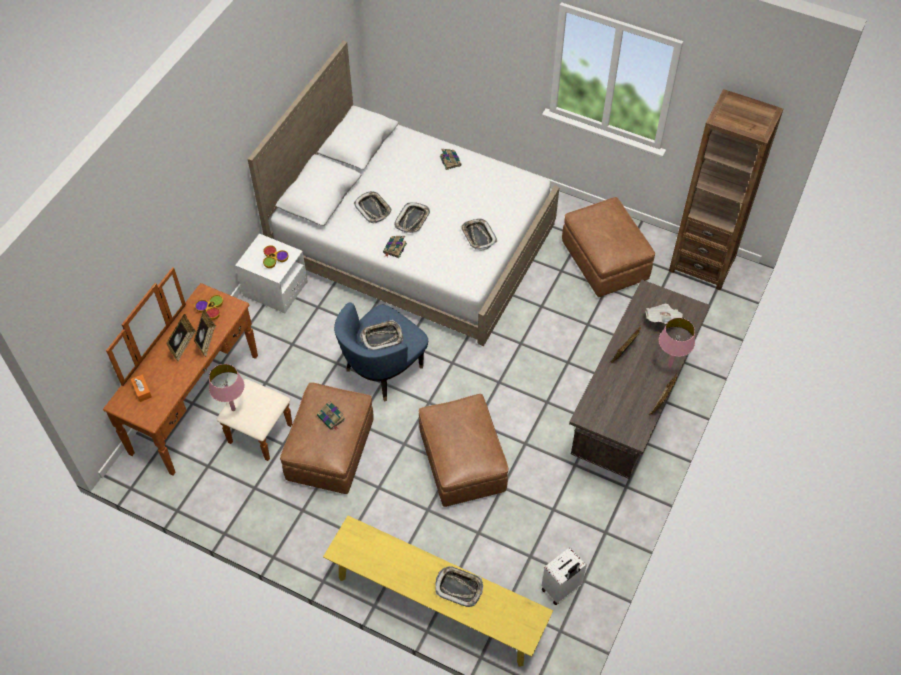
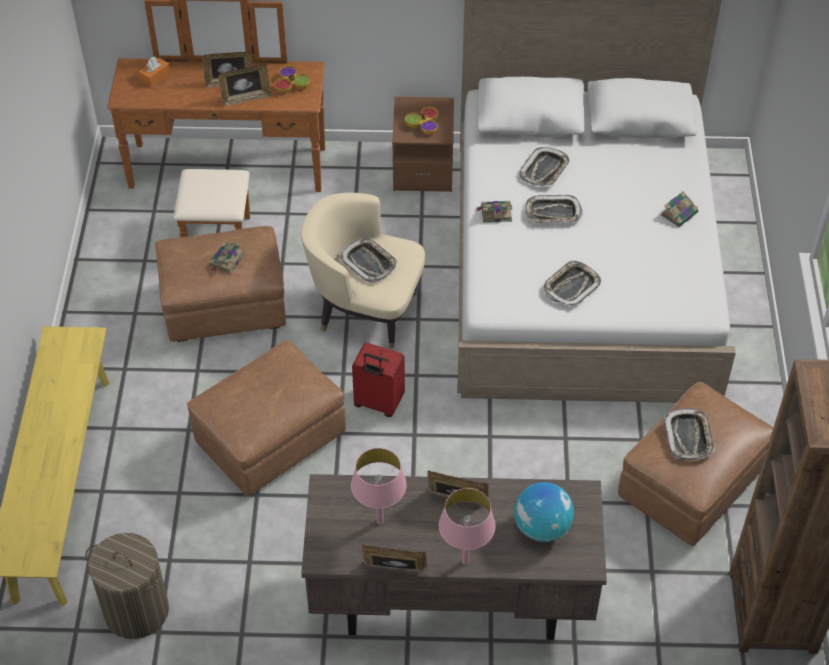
camera: 65 degrees right, 5 degrees down
(233, 409) = (198, 175): pink table lamp -> pink table lamp (380, 521)
(275, 289) = (423, 169): white nightstand -> brown nightstand
(383, 370) = (365, 311): blue armchair -> beige armchair
(459, 587) = (51, 468): tray -> tray (688, 437)
(464, 392) = (378, 403): none -> red suitcase
(561, 588) = (136, 611): white suitcase -> laundry basket
(662, 319) = (542, 527): newspaper -> globe

